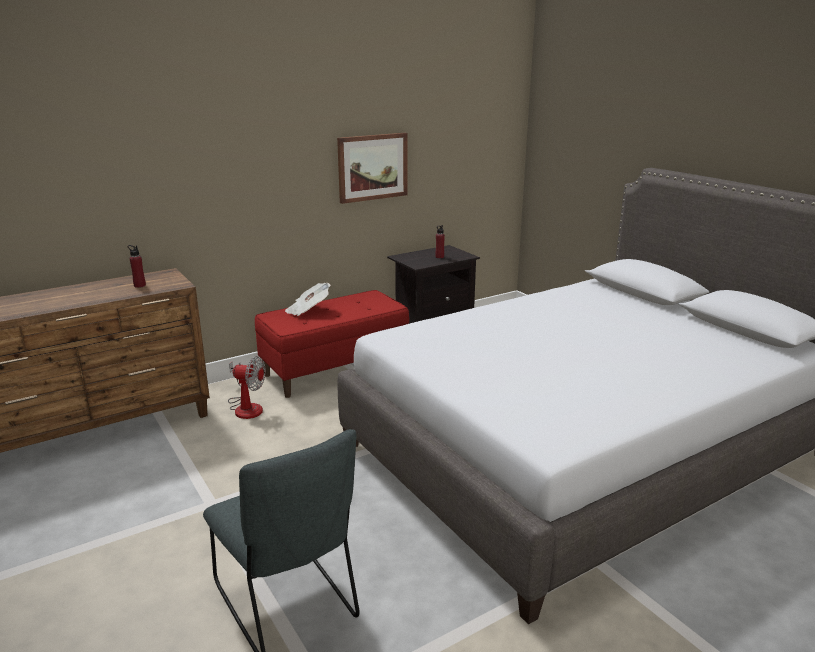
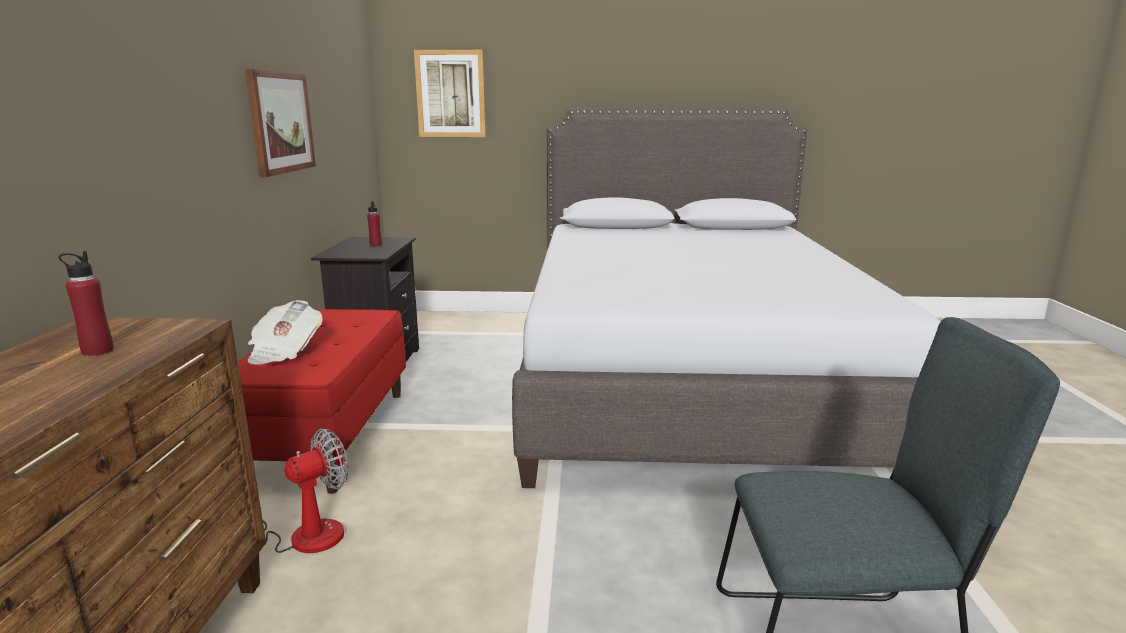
camera: 55 degrees left, 5 degrees down
(573, 139) = (450, 94): none -> picture

